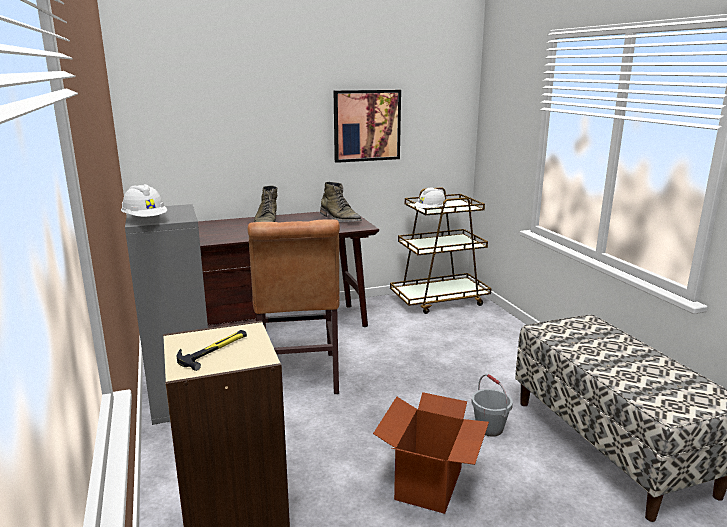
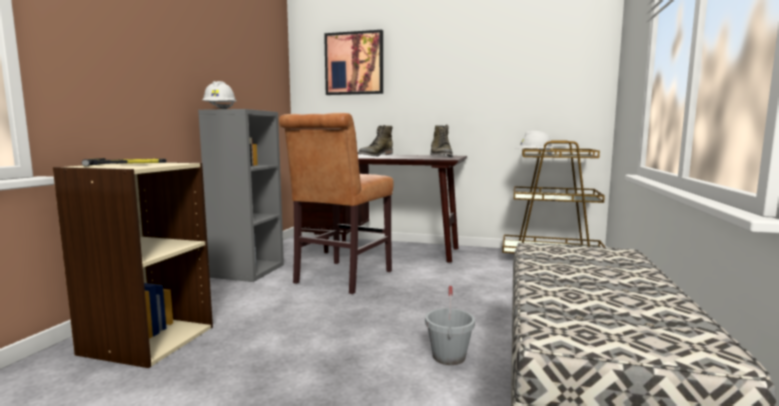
camera: 35 degrees right, 10 degrees down
(366, 125) = (487, 77): picture -> picture (354, 63)
(430, 484) = (317, 375): cardboard box -> none

